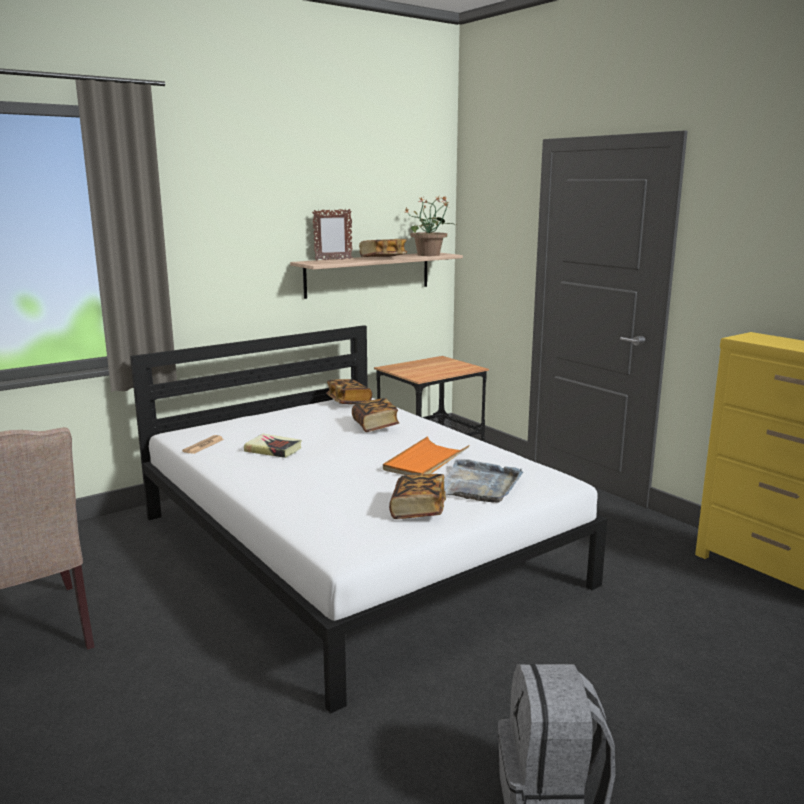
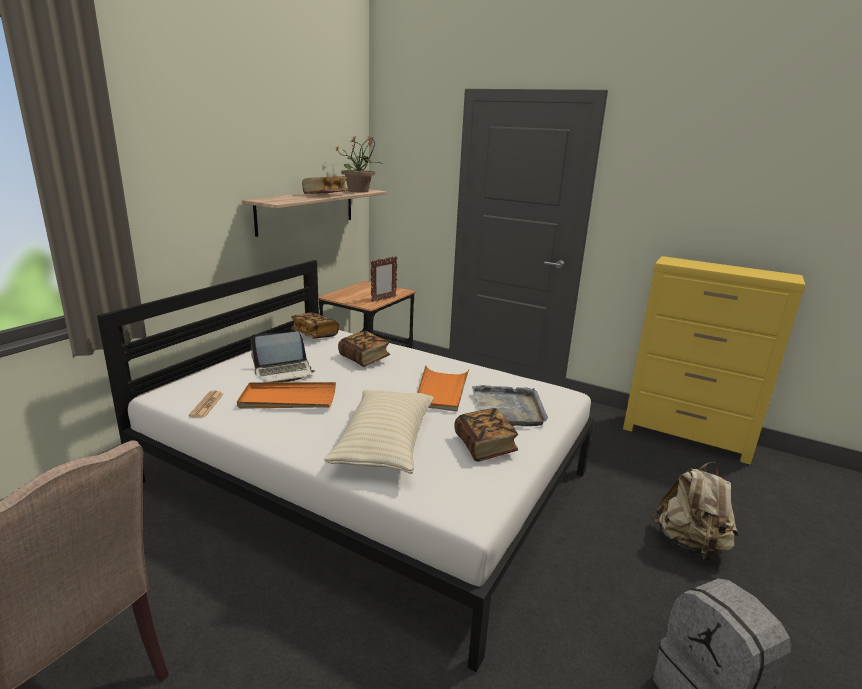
camera: 25 degrees left, 5 degrees up
(273, 449) = (288, 399): book -> orange tray
(290, 429) = (284, 372): none -> laptop
(324, 494) = (384, 444): none -> beige pillow
(333, 260) = (281, 197): picture frame -> picture frame (383, 299)
(667, 678) = (690, 545): none -> beige backpack

